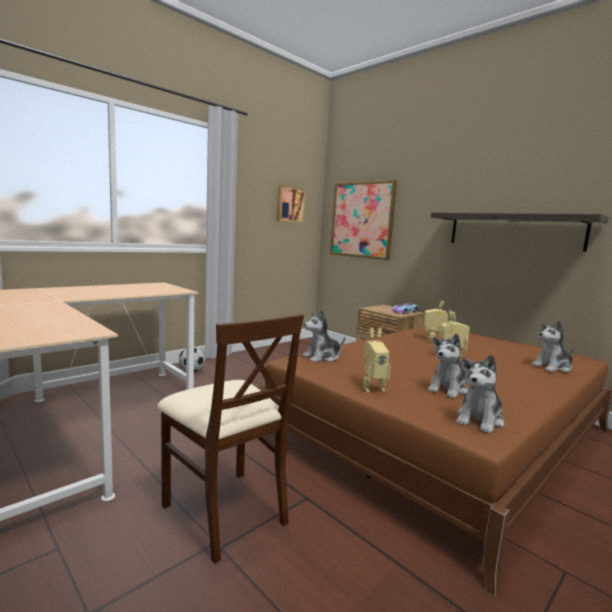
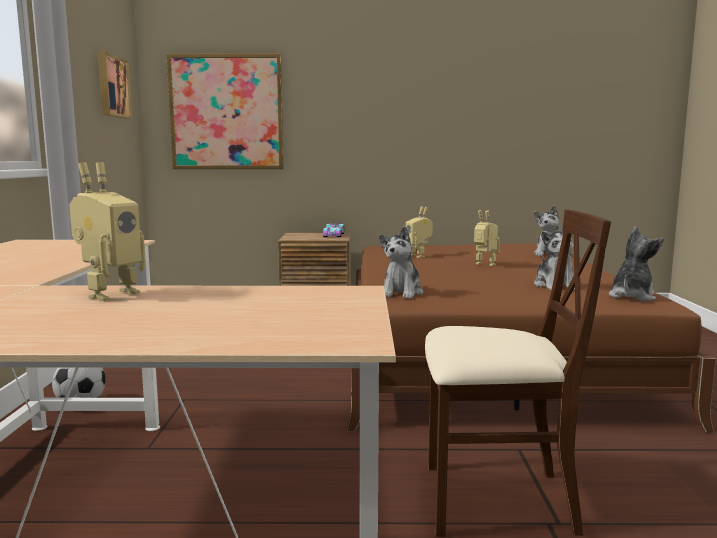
camera: 45 degrees left, 0 degrees up
(372, 388) = (520, 301): toy robot -> toy robot (109, 294)
(479, 420) = (631, 296): plush toy -> plush toy turned 135 degrees counterclockwise
(514, 231) = (446, 120): shelf -> none

